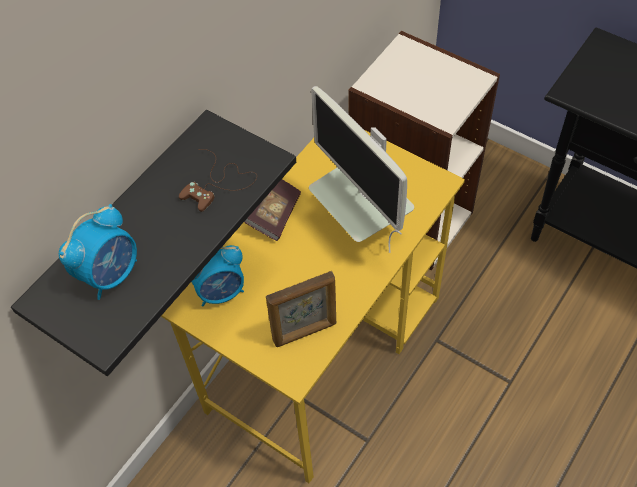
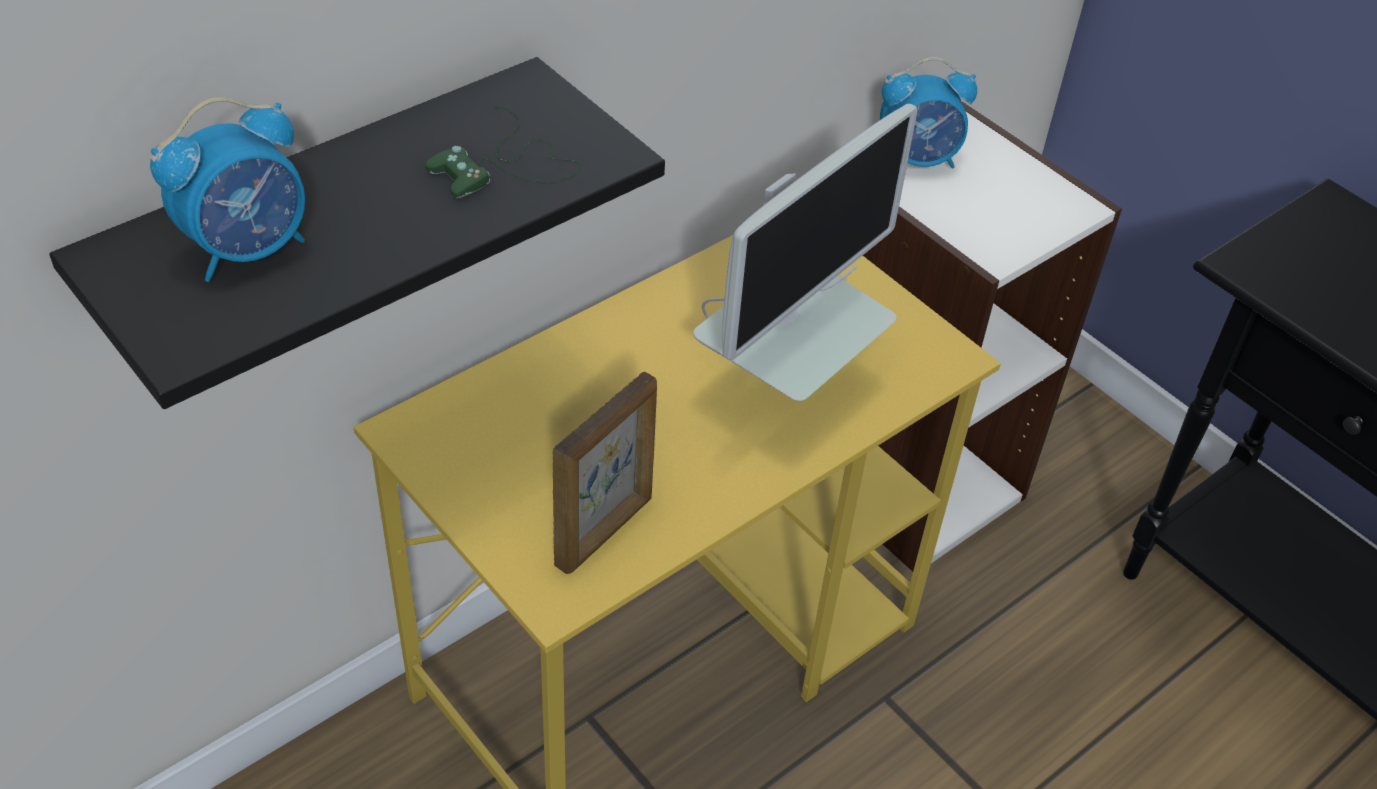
camera: 10 degrees right, 10 degrees down
(219, 183) = (507, 165): brown game controller -> green game controller
(221, 291) = (480, 423): alarm clock -> alarm clock (918, 160)
(273, 214) = (625, 327): book -> none
(305, 332) = (605, 531): picture frame -> picture frame turned 45 degrees counterclockwise
(363, 224) = (784, 384): monitor -> monitor turned 120 degrees counterclockwise

